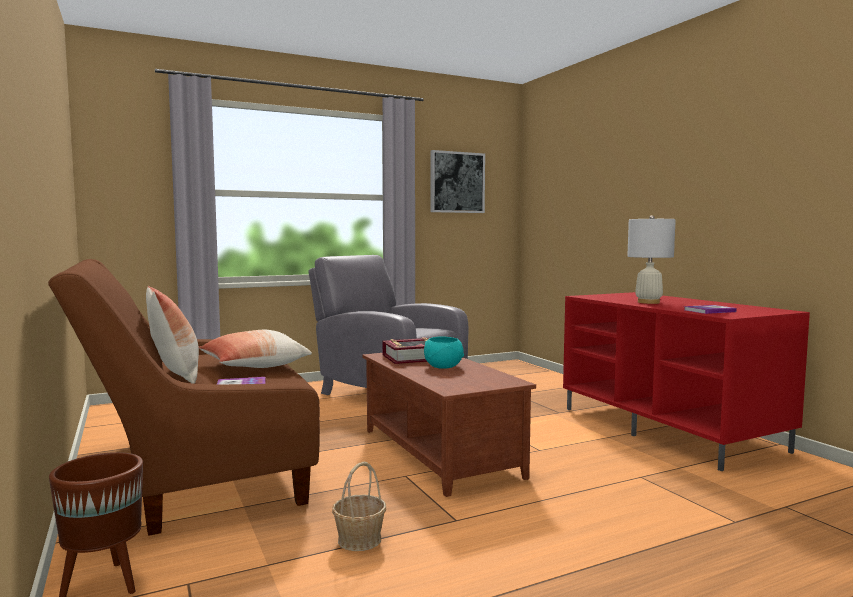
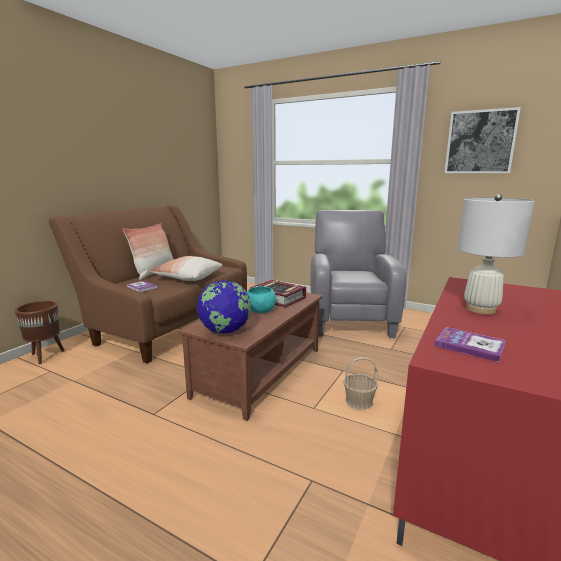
camera: 55 degrees right, 10 degrees up
(359, 540) = (110, 393): basket -> basket (358, 401)
(480, 383) = (225, 331): none -> globe

